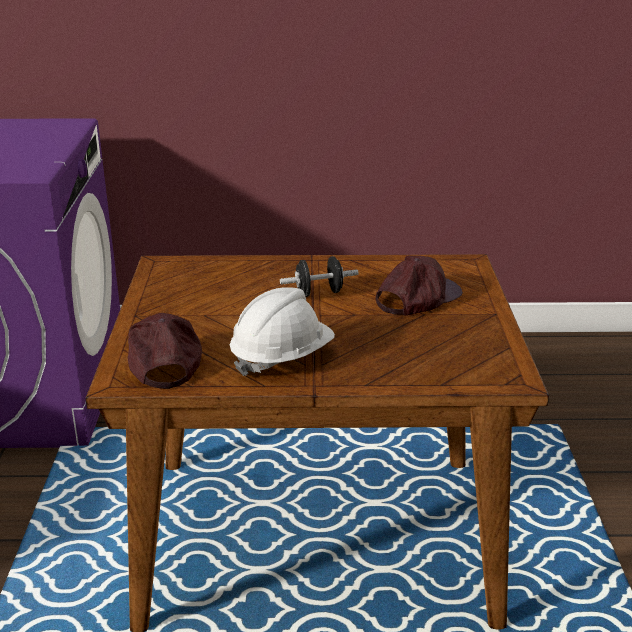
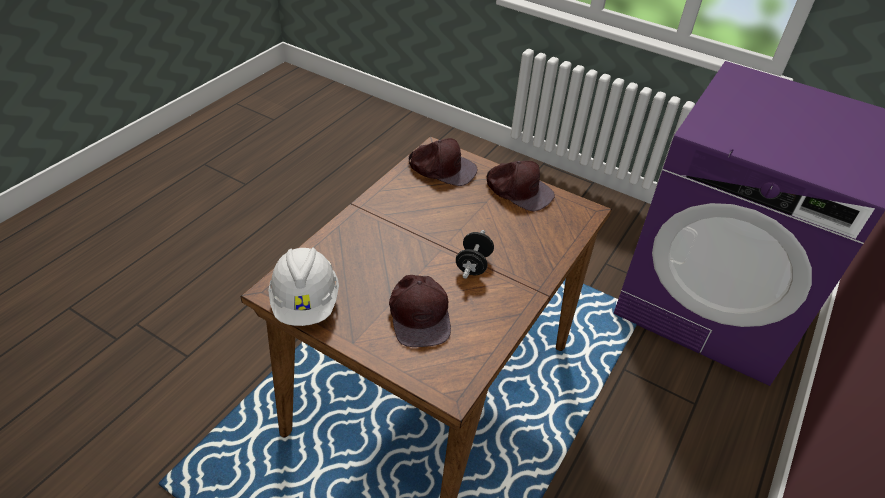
camera: 120 degrees right, 15 degrees up
(159, 303) = (519, 190): none -> brown cap
(281, 358) = (401, 208): white hard hat -> white hard hat (305, 302)

